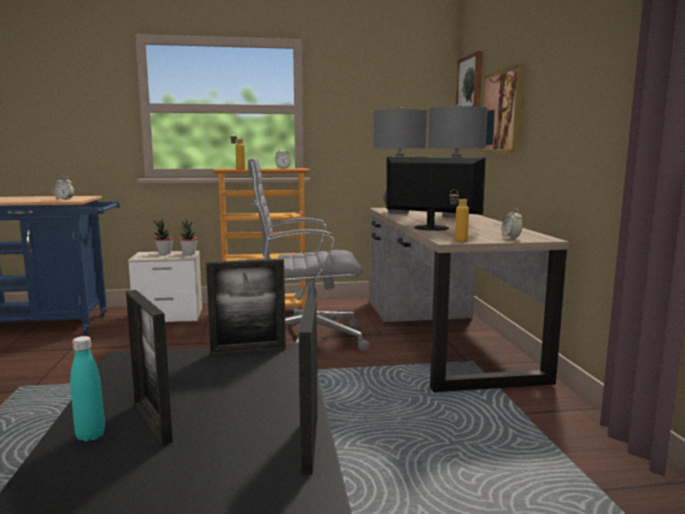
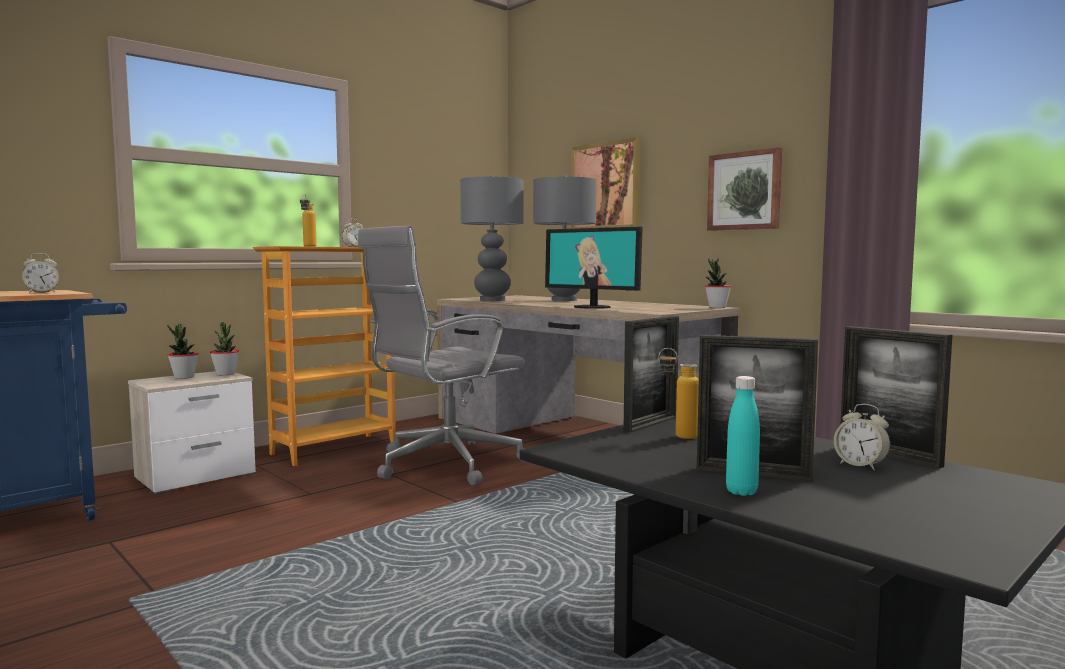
camera: 35 degrees left, 5 degrees down
(431, 228) = (592, 307): monitor -> monitor turned 135 degrees counterclockwise
(457, 240) = (661, 311): bottle -> bottle (677, 436)
(470, 83) = (538, 155): picture -> picture (745, 191)
(511, 237) = (690, 308): alarm clock -> alarm clock (860, 465)
(542, 239) = (717, 307): none -> potted plant

